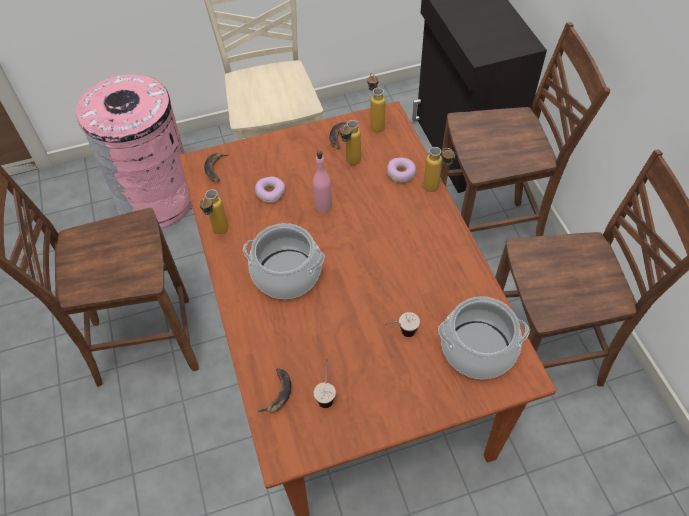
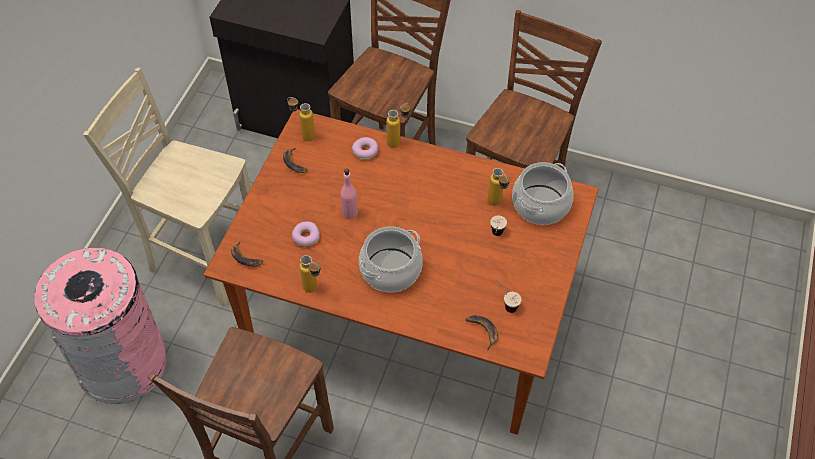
camera: 55 degrees left, 0 degrees up
(350, 164) = (327, 174): bottle -> bottle (497, 205)

